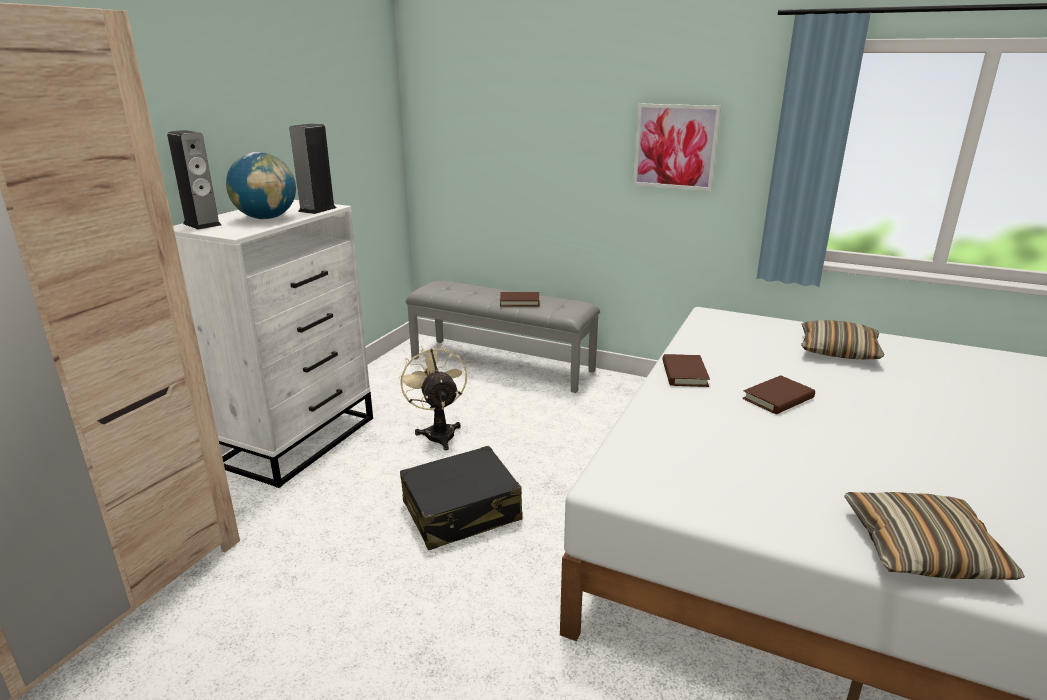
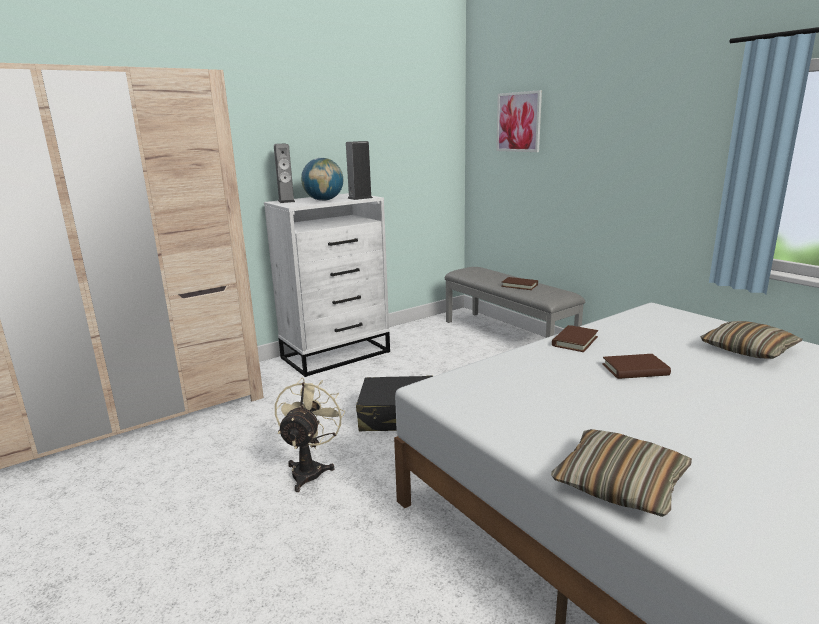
camera: 30 degrees right, 5 degrees down
(438, 432) = (424, 368): beige fan -> beige fan (310, 469)
(675, 147) = (649, 163): picture -> picture (518, 122)

